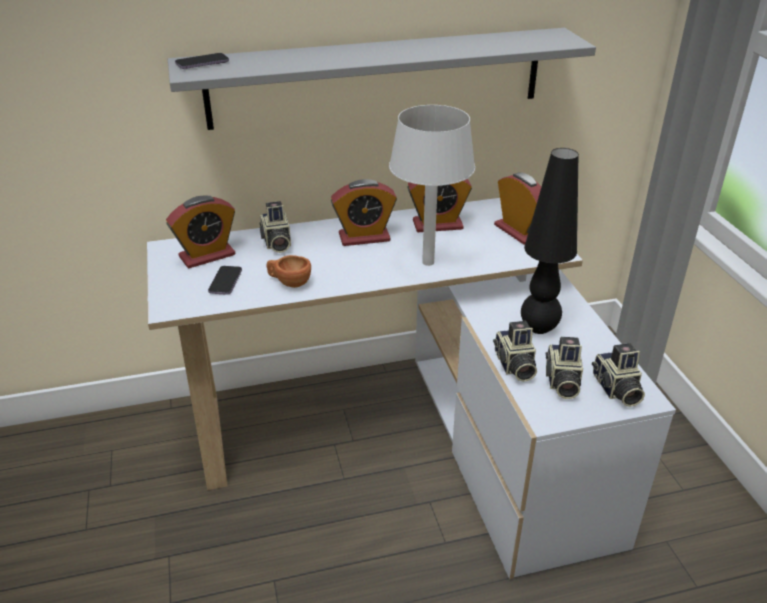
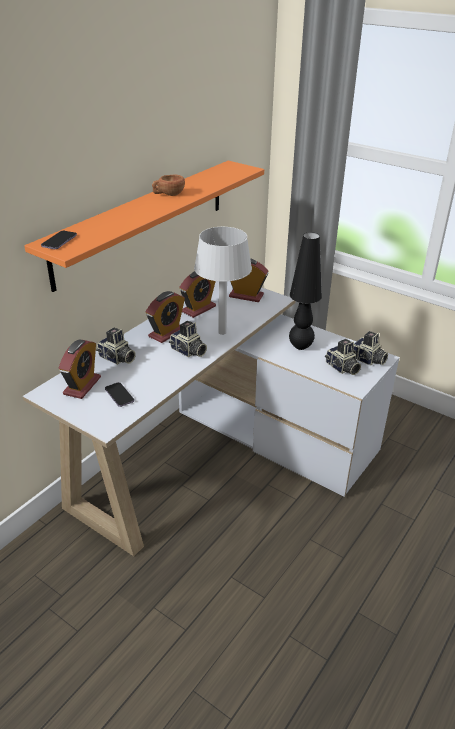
camera: 40 degrees left, 0 degrees up
(289, 282) = (160, 378): brown cup -> brown cup (168, 194)
(377, 78) = (143, 221): grey shelf -> orange shelf
(514, 366) = (312, 371): camera -> camera (188, 351)

